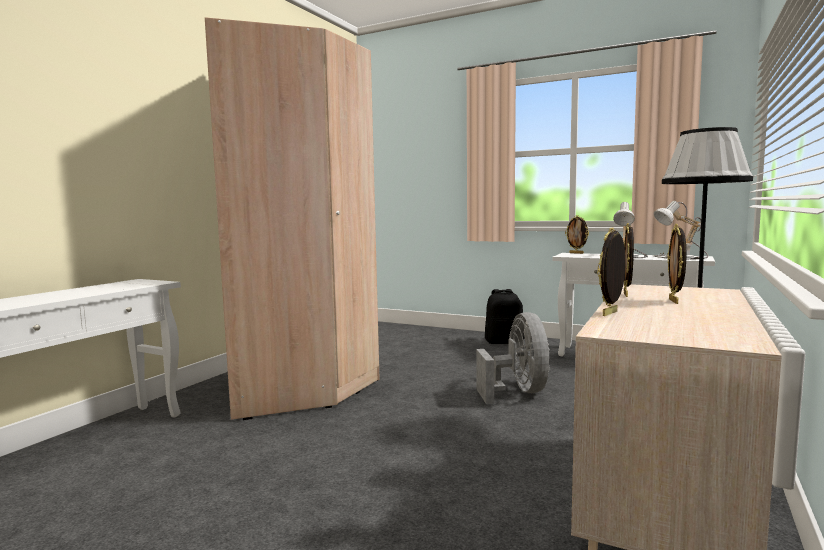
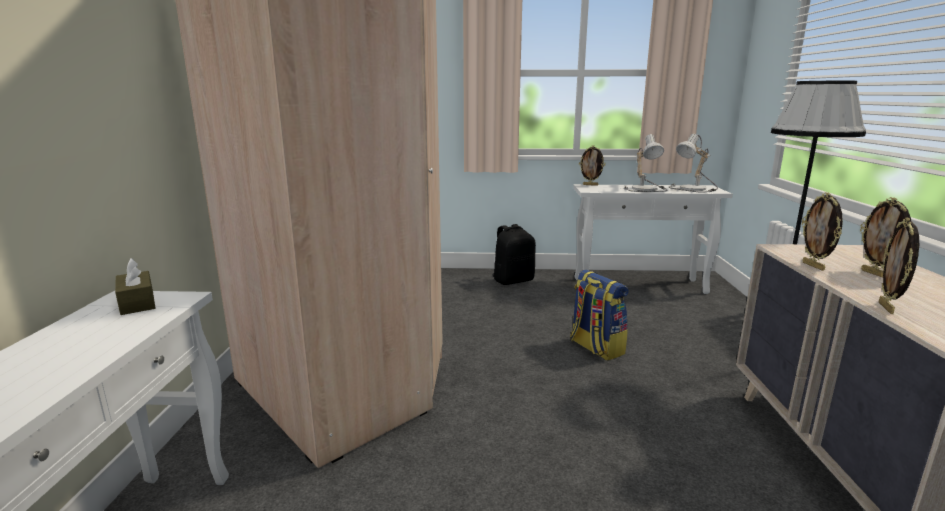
camera: 25 degrees left, 10 degrees up
(138, 282) = (137, 303): none -> brown tissue box
(518, 392) = (595, 348): grey fan -> backpack

